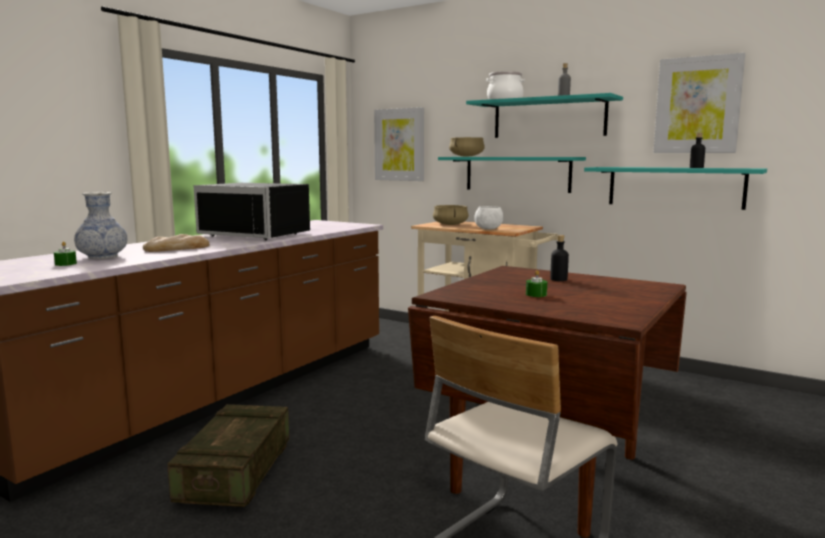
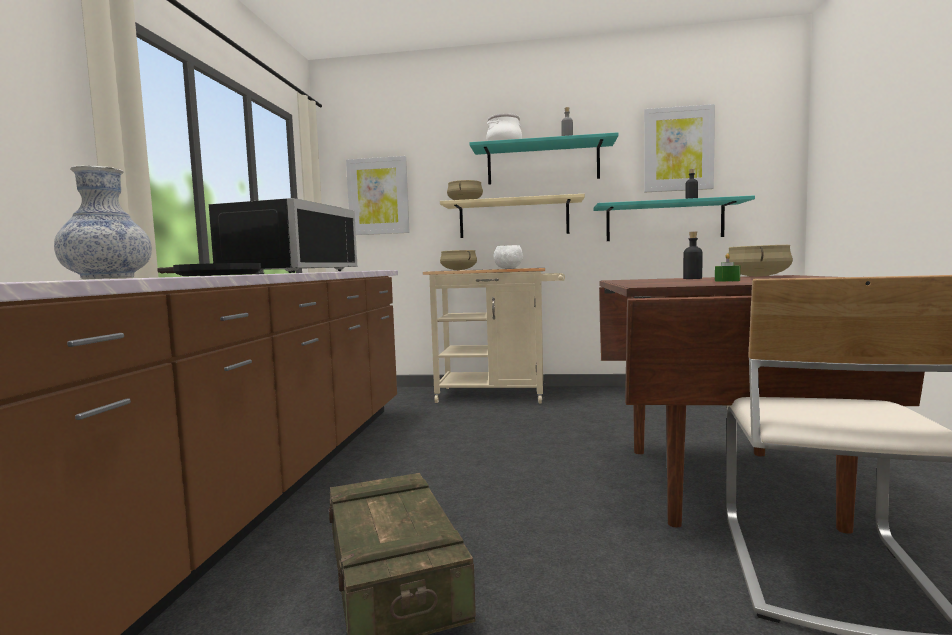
camera: 25 degrees left, 5 degrees down
(65, 264) = (57, 280): green candle -> none
(177, 248) = (210, 275): bread -> black frying pan
(260, 234) = (283, 273): black microwave -> black microwave turned 75 degrees counterclockwise
(517, 174) = (513, 219): turquoise shelf -> beige shelf
(627, 284) = (757, 276): none -> beige cooking pot

